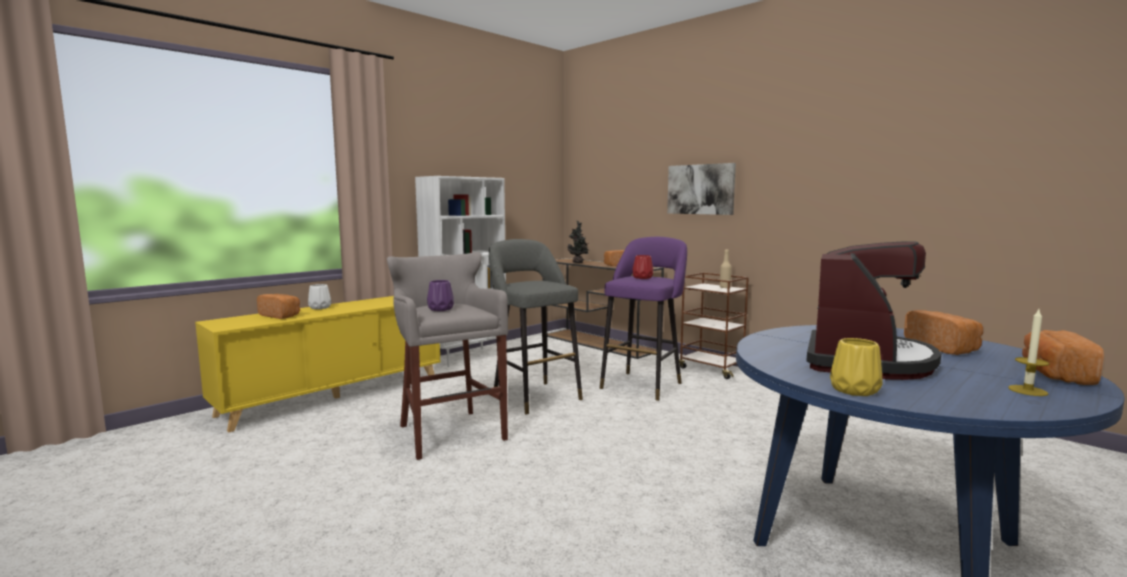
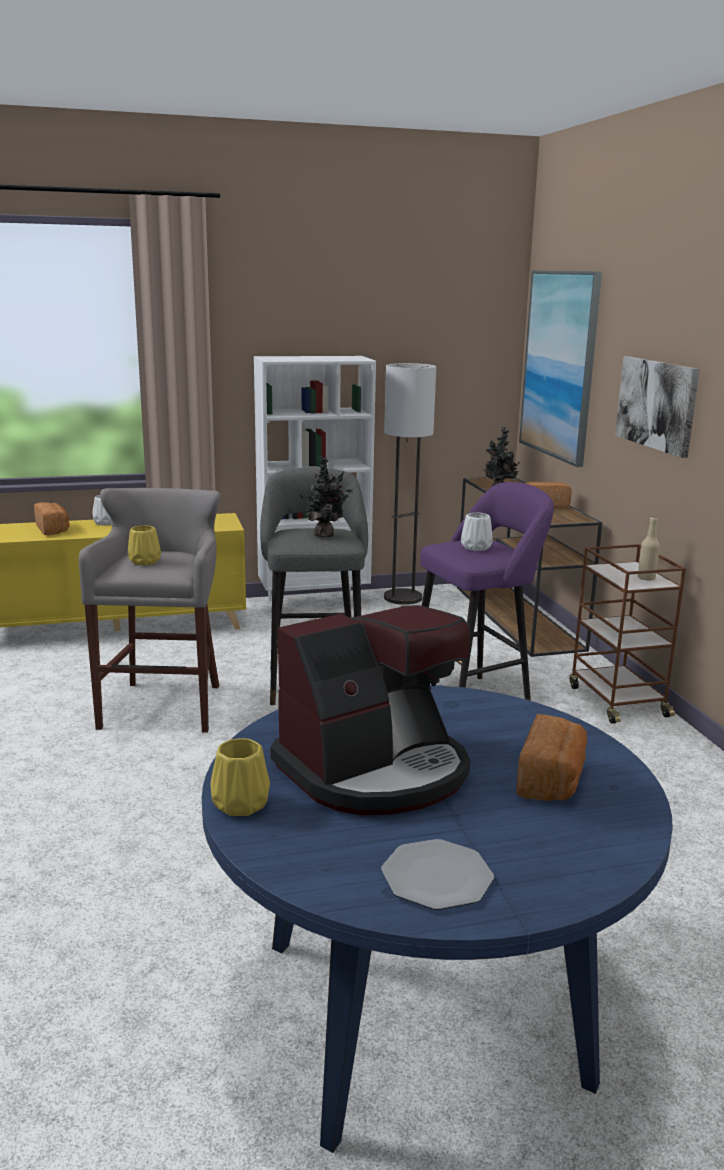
camera: 30 degrees right, 10 degrees up
(441, 309) = (145, 562): purple vase -> yellow vase
(518, 345) = (403, 598): none -> floor lamp
(543, 282) = (325, 535): none -> potted plant
(603, 182) = (559, 365): none -> picture
(642, 277) = (475, 547): red vase -> white vase
(1027, 390) = (436, 877): candle -> plate
(1055, 374) = (561, 871): bread -> none

